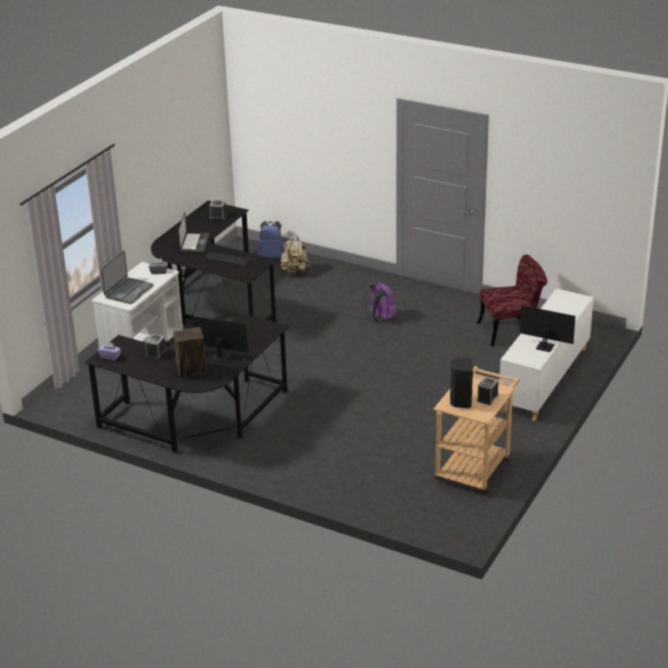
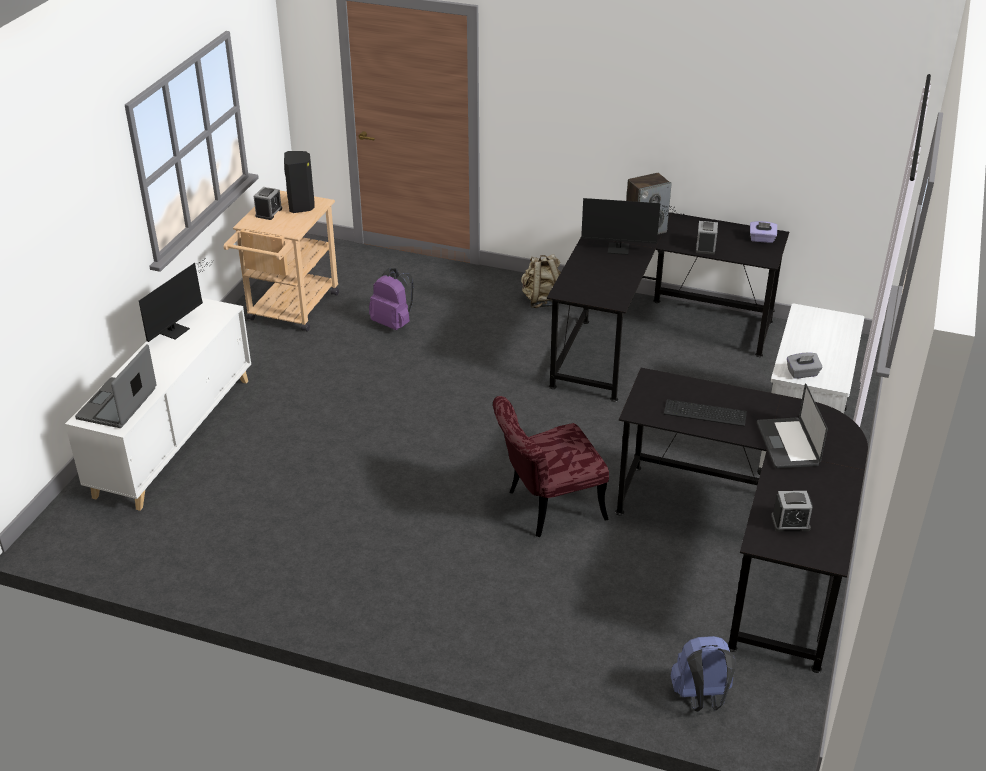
camera: 170 degrees right, 5 degrees up
(128, 291) = (821, 333): laptop -> laptop (118, 404)
(295, 272) = (630, 648): beige backpack -> beige backpack (543, 301)
(380, 318) = (438, 536): purple backpack -> purple backpack (393, 323)
(511, 331) = (206, 527): red chair -> red chair (546, 507)
(542, 346) = (177, 329): monitor -> monitor turned 75 degrees counterclockwise

